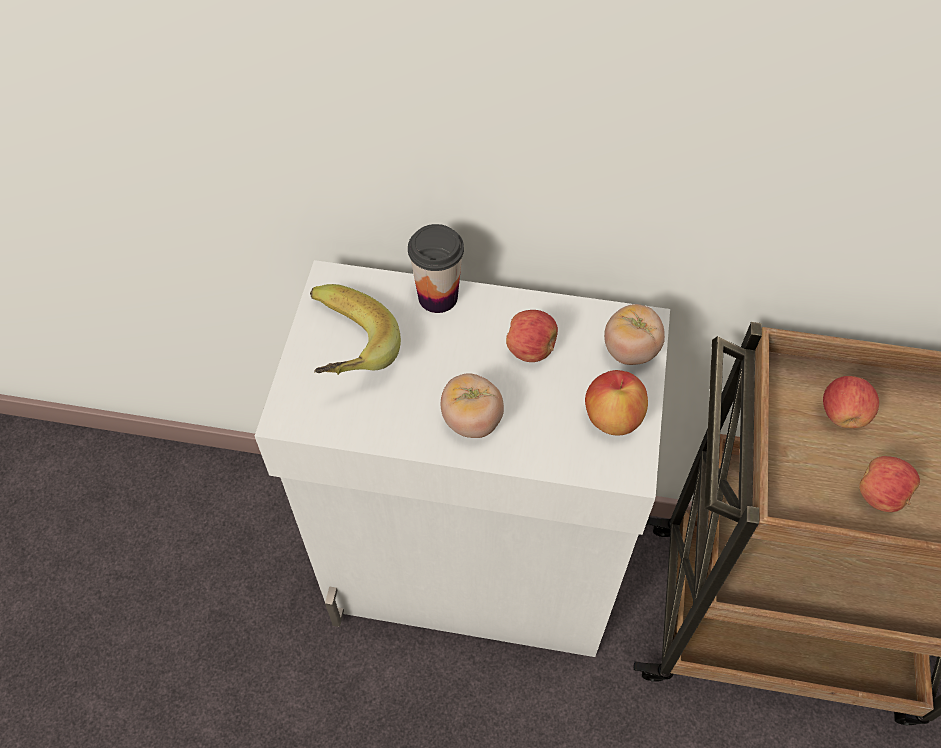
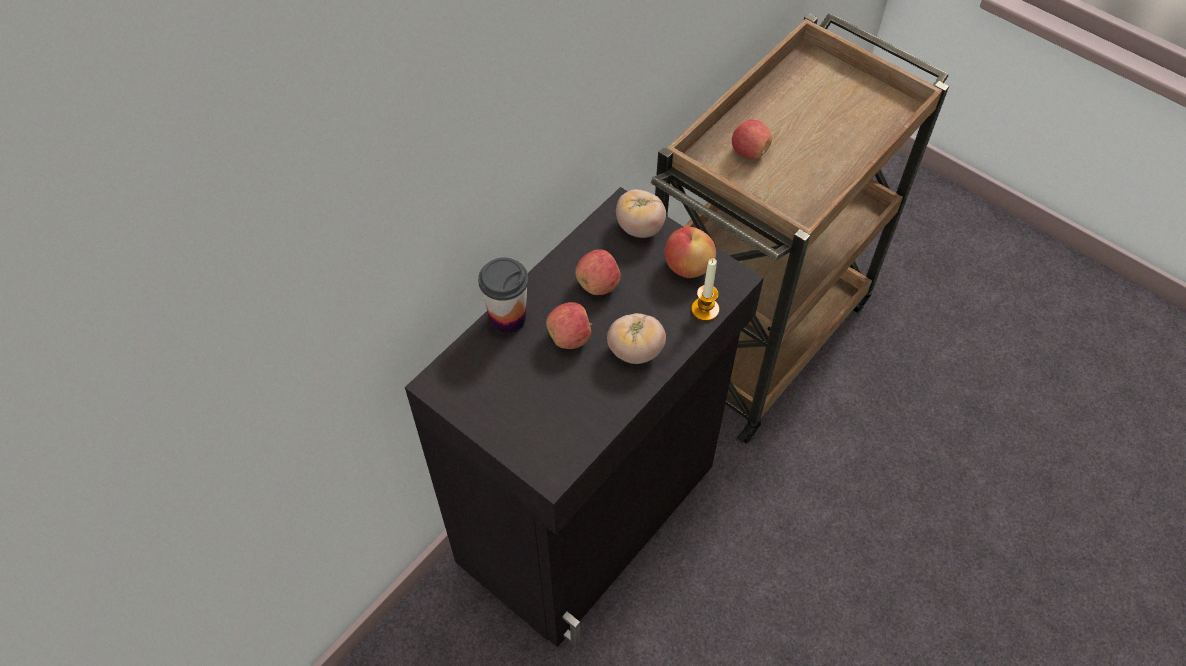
camera: 60 degrees left, 0 degrees up
(341, 352) = (515, 408): banana -> none
(473, 570) = (591, 514): white cabinet -> black cabinet
(568, 460) = (705, 309): none -> candle
(880, 495) = (816, 168): apple -> apple (570, 337)

